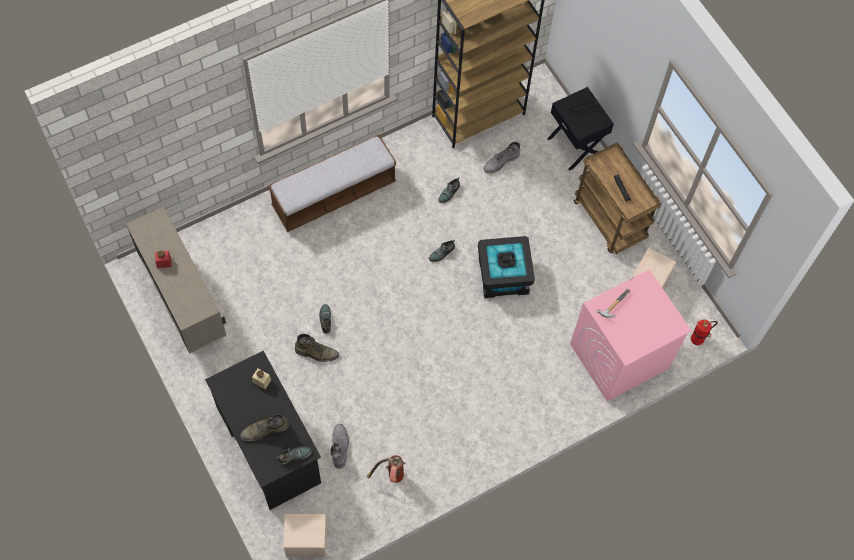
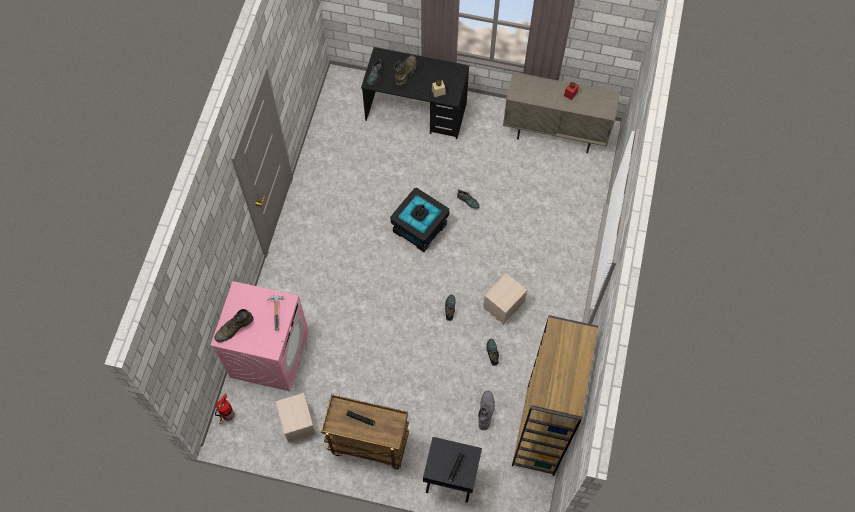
camera: 135 degrees right, 0 degrees up
(306, 541) = (340, 89): beige storage box -> beige storage box (503, 304)
(317, 353) = (449, 179): green boot -> green boot (234, 328)
(334, 195) = (558, 277): bench -> none
(339, 446) = (377, 146): grey boot -> none
(390, 478) = (331, 157): fire extinguisher -> none
(503, 276) = (396, 332): black storage box -> black storage box (419, 227)

